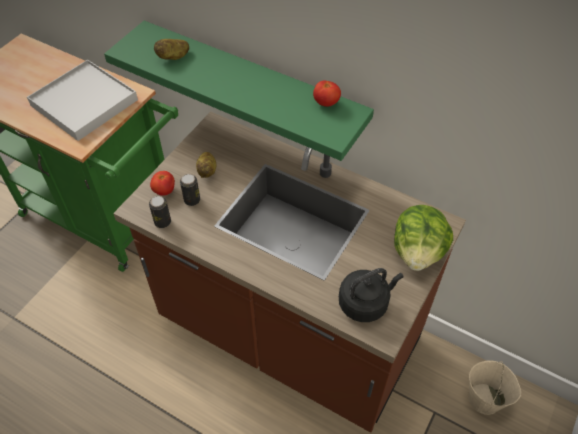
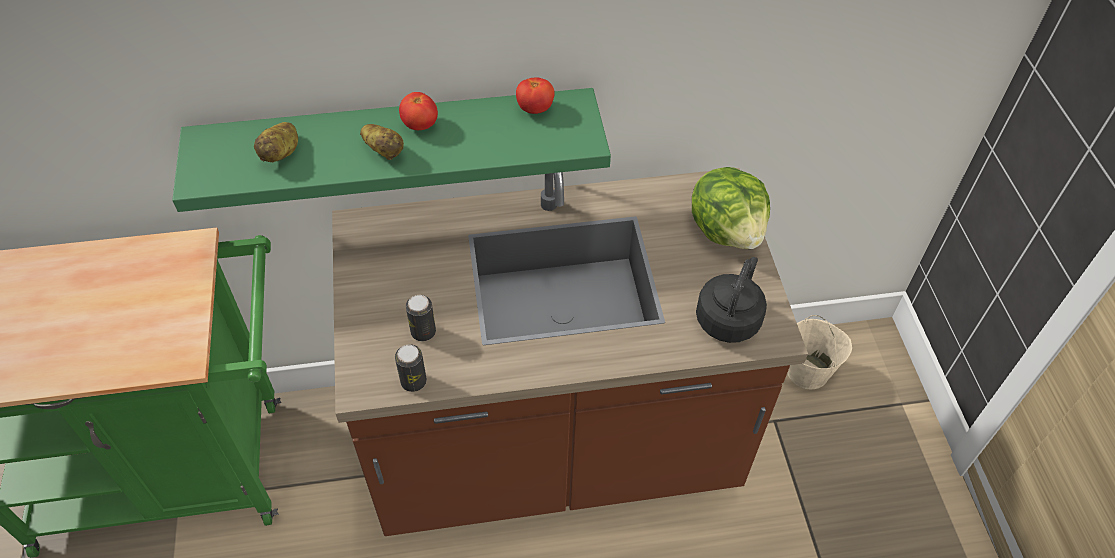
camera: 40 degrees left, 0 degrees up
(84, 103) = (125, 302): white tray -> none
(164, 191) = (375, 343): tomato -> tomato (420, 125)
(207, 171) = (406, 285): potato -> potato (384, 151)

